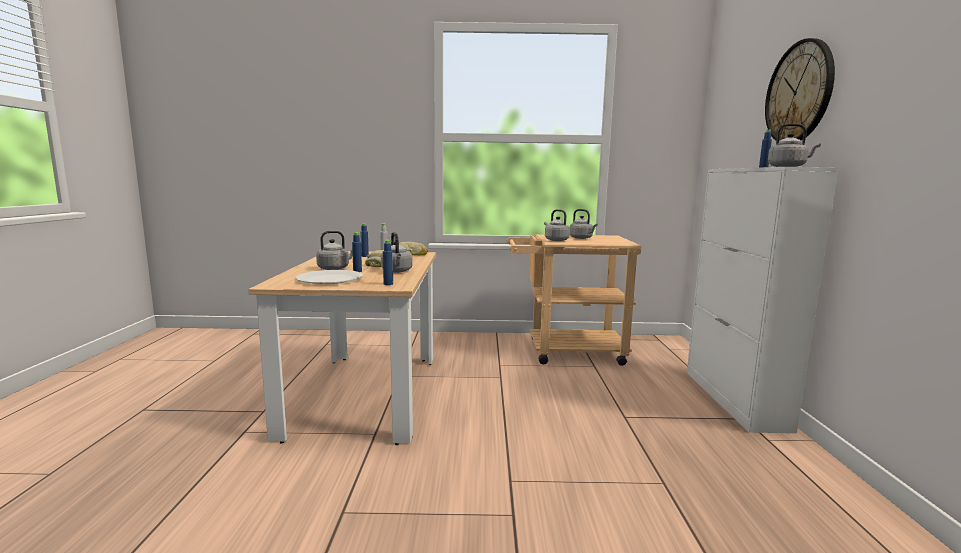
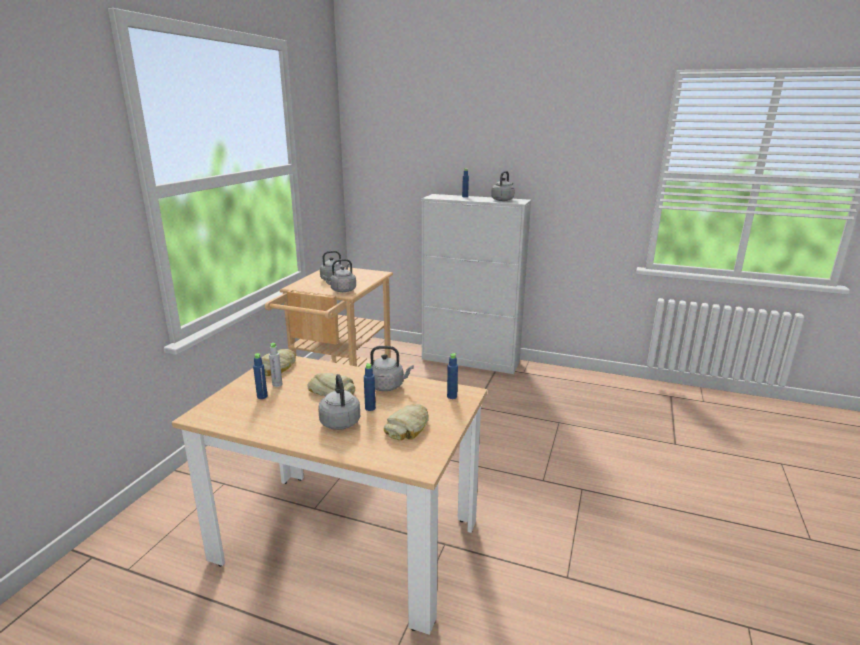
camera: 70 degrees left, 10 degrees up
(330, 279) = (408, 427): white plate -> bread
(799, 93) = (478, 142): wall clock -> none

